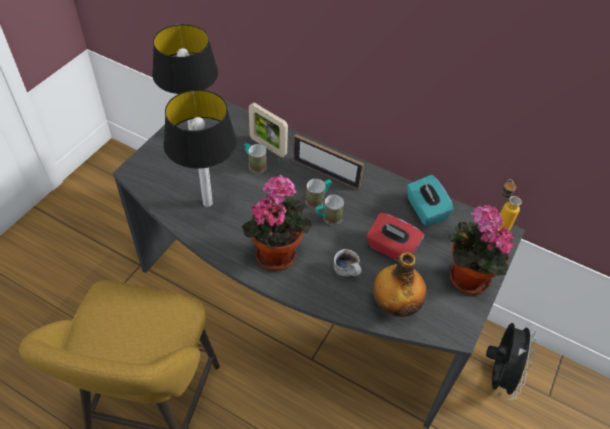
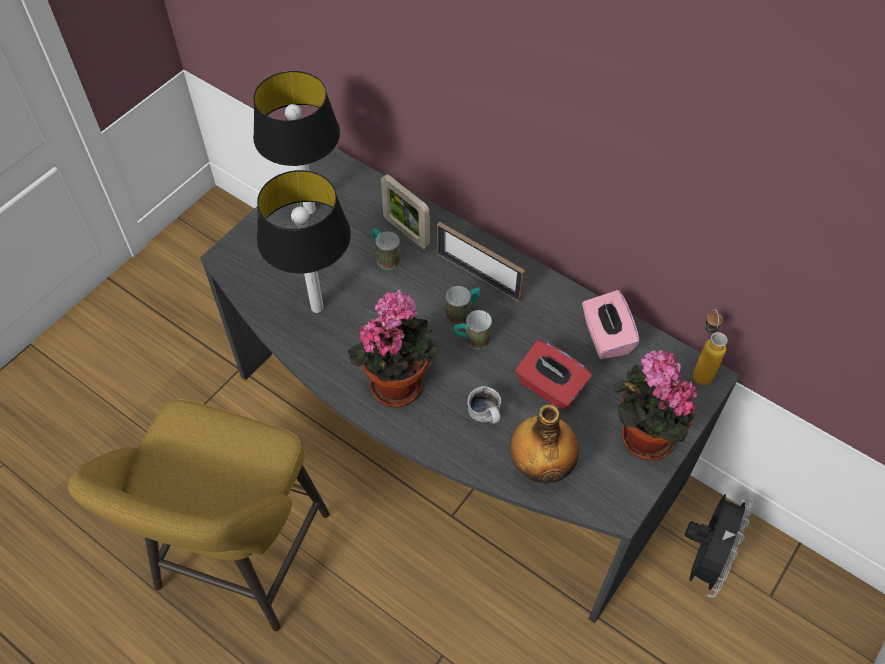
camera: 10 degrees right, 5 degrees up
(425, 210) = (605, 337): turquoise tissue box -> pink tissue box

